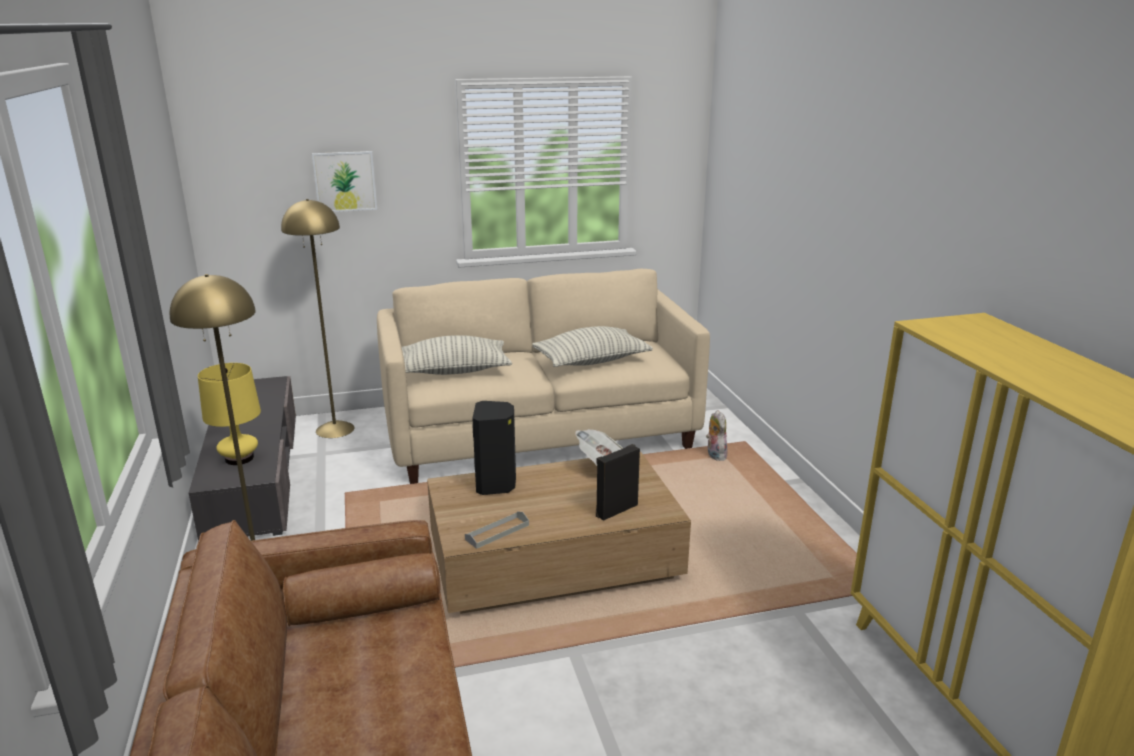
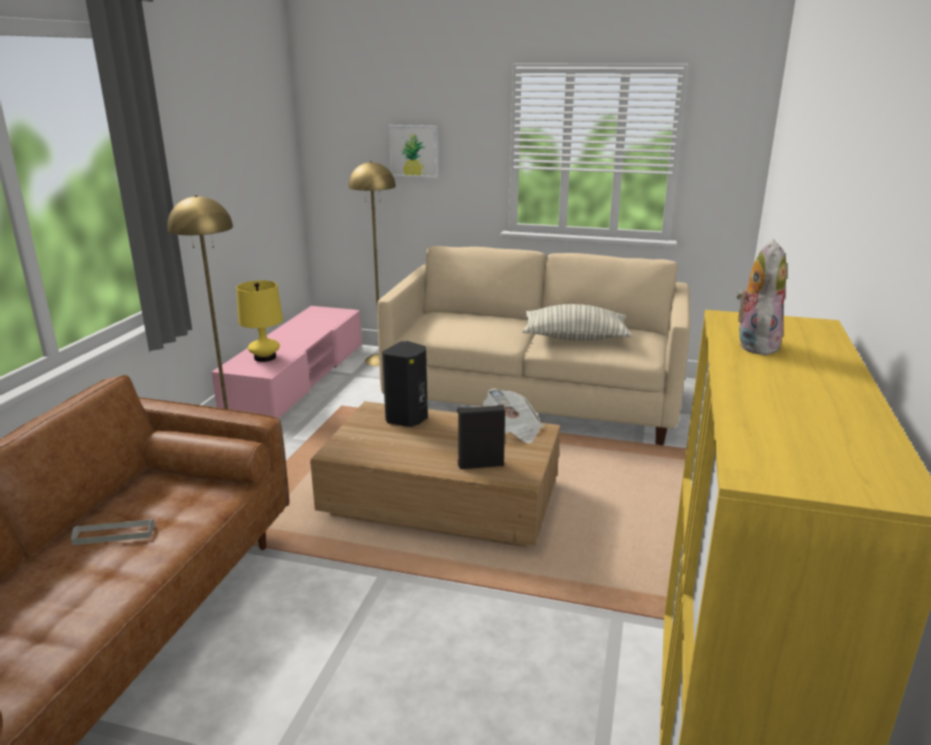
camera: 30 degrees right, 0 degrees up
(254, 473) = (297, 377): grey tv stand -> pink tv stand
(454, 371) = (449, 323): pillow -> none
(497, 532) = (367, 453): grey tray -> grey tray (114, 534)
(714, 455) = (679, 457): plush toy -> plush toy (754, 344)

